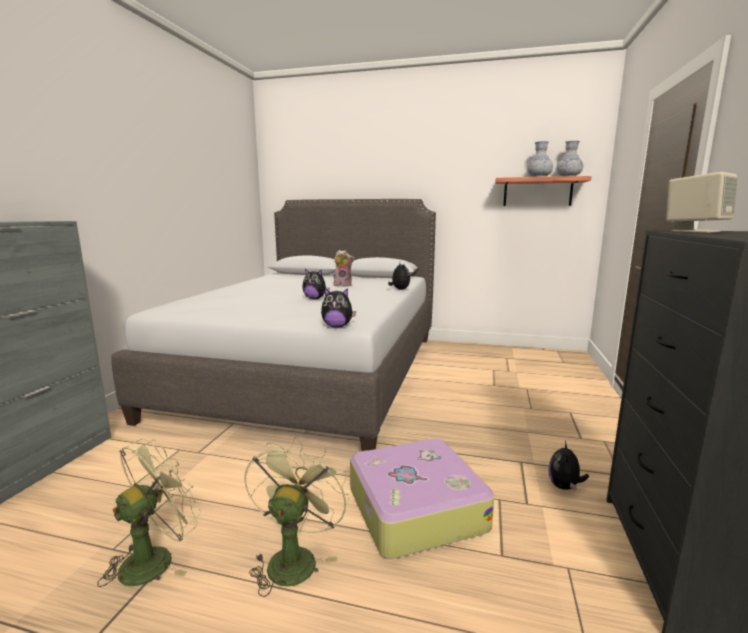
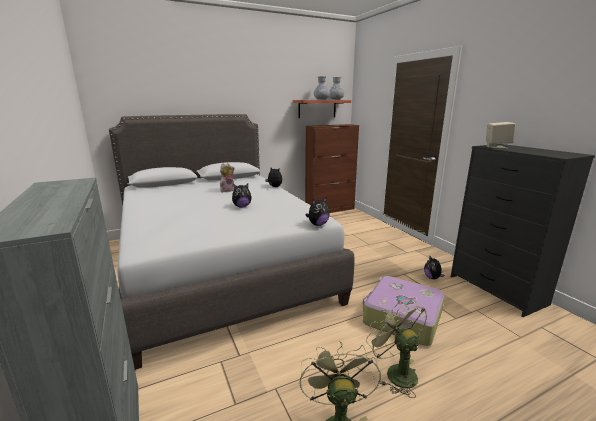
camera: 40 degrees left, 5 degrees up
(544, 353) = (330, 210): none -> brown cabinet

